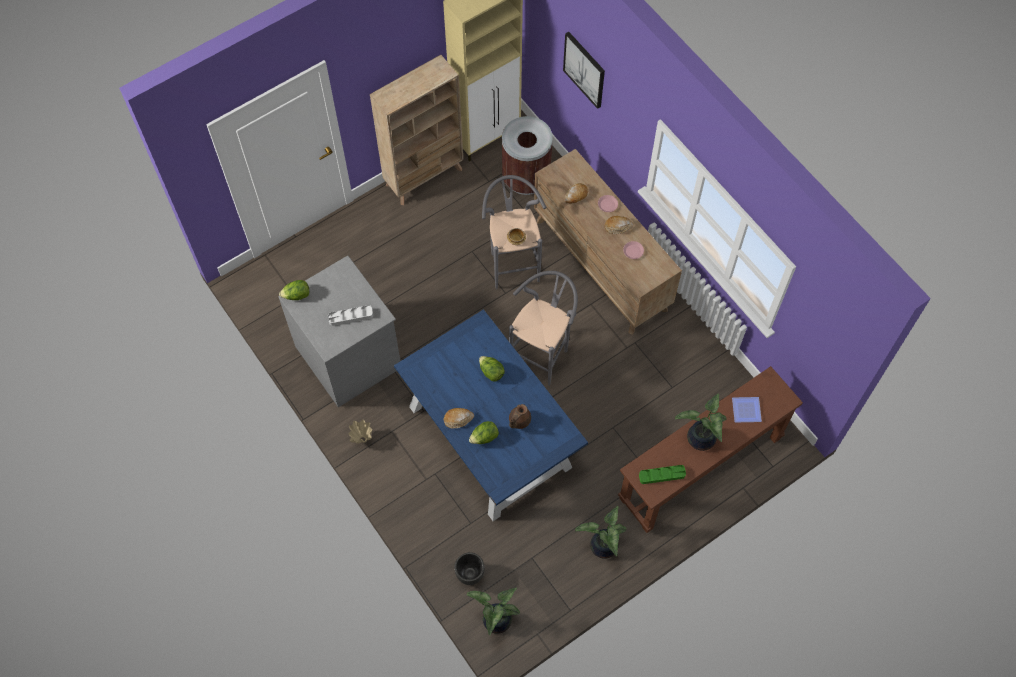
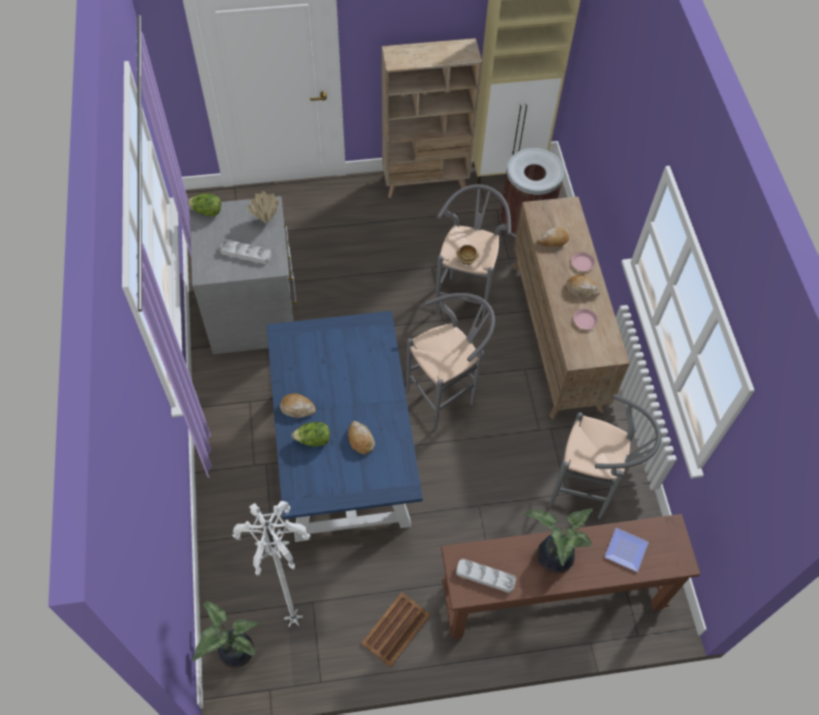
camera: 25 degrees right, 5 degrees down
(362, 439) = (216, 395): beige vase -> beige vase (266, 220)
(469, 574) = (237, 586): black planter -> none
(491, 372) = (361, 376): lettuce -> none
(518, 420) = (360, 440): brown teapot -> bread
(525, 575) = (294, 618): none -> white floor lamp
(585, 69) = (617, 100): picture -> none
(602, 547) = (395, 630): potted plant -> brown tray
(662, 475) = (485, 576): green tray -> grey tray
(686, 379) = (587, 492): none -> grey stool

